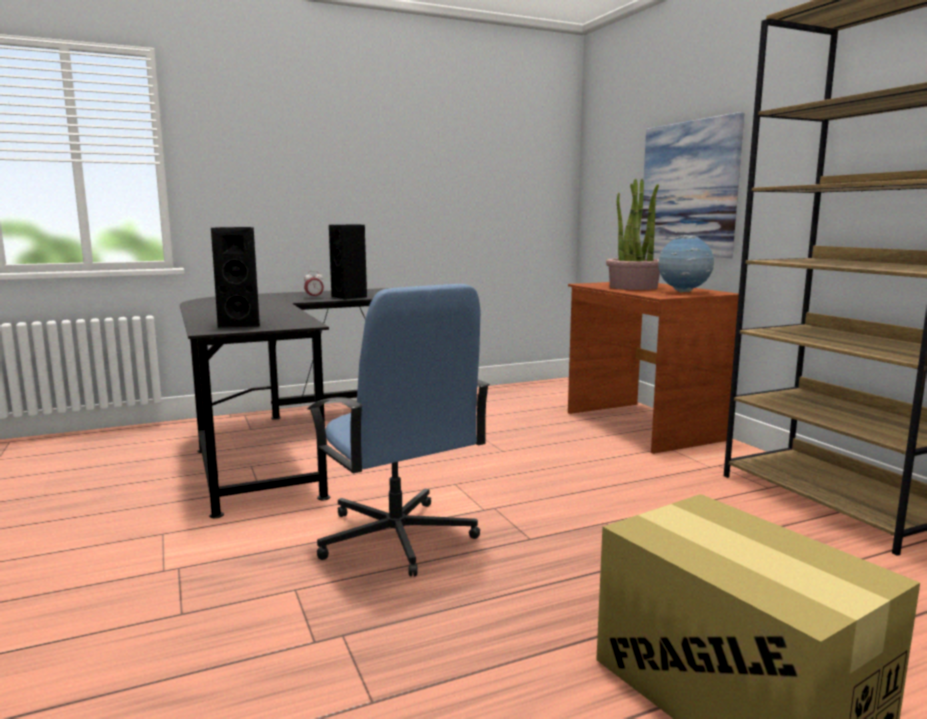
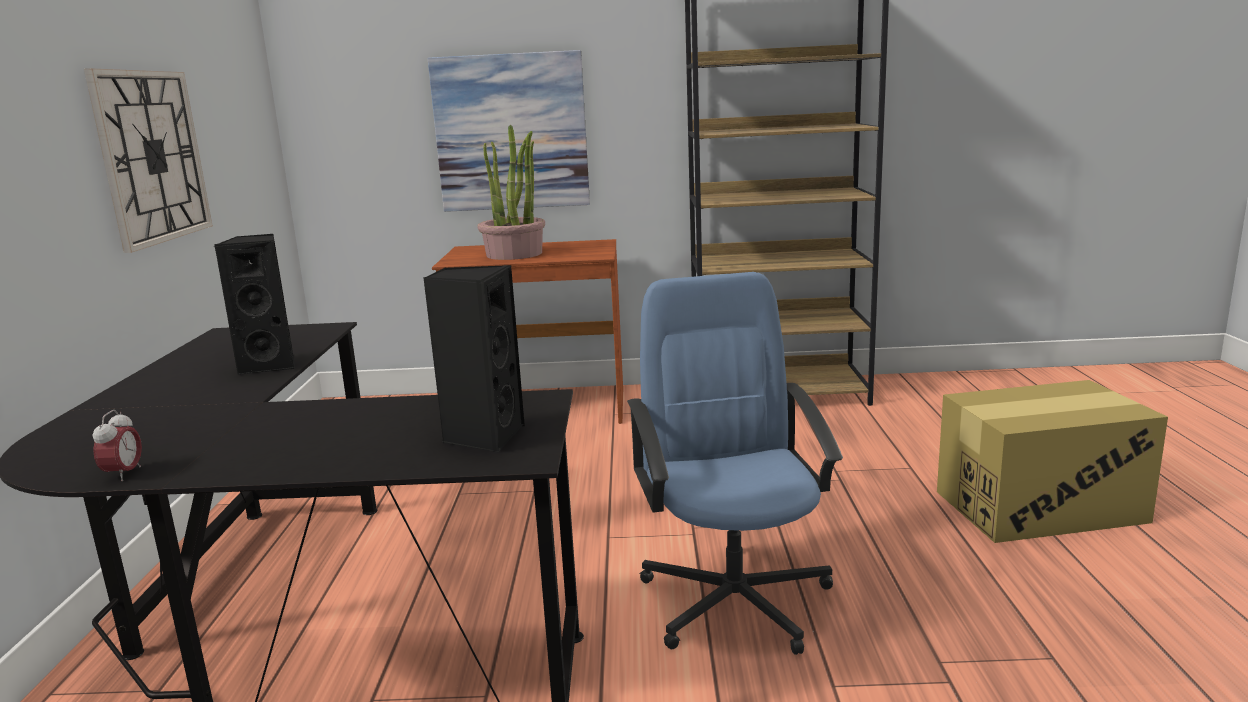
camera: 65 degrees left, 5 degrees up
(314, 298) = (227, 385): alarm clock -> alarm clock (124, 474)
(396, 538) = (735, 598): blue office chair -> blue office chair turned 90 degrees counterclockwise
(418, 188) = (152, 157): none -> wall clock
(683, 292) = (584, 248): globe -> none

